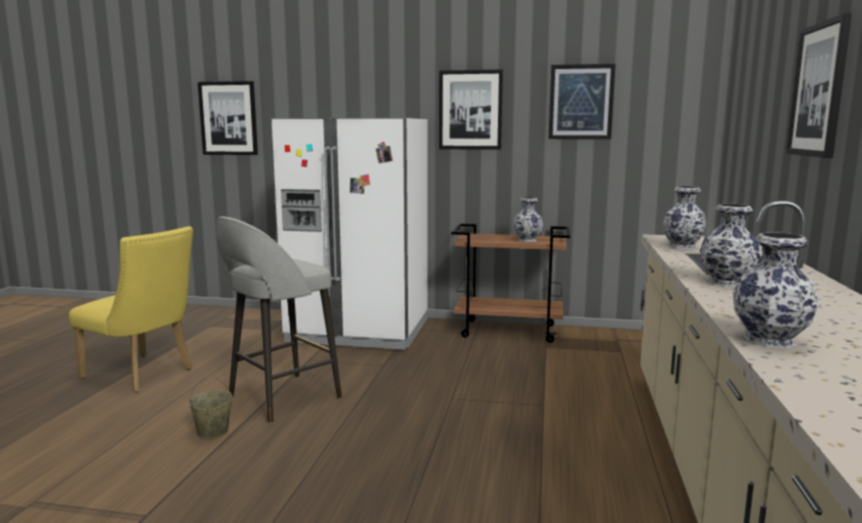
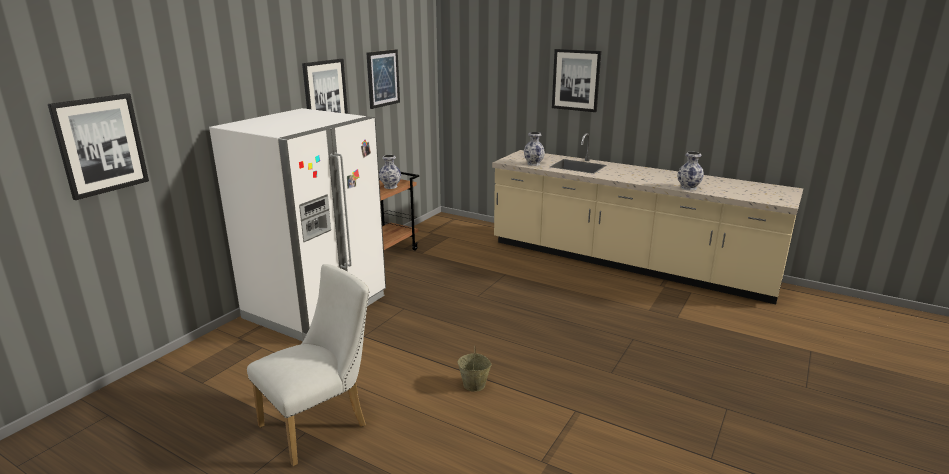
camera: 70 degrees left, 10 degrees up
(143, 375) = (321, 423): yellow chair -> white chair
(281, 398) = (433, 354): grey stool -> none
(726, 282) = (609, 174): vase -> none

